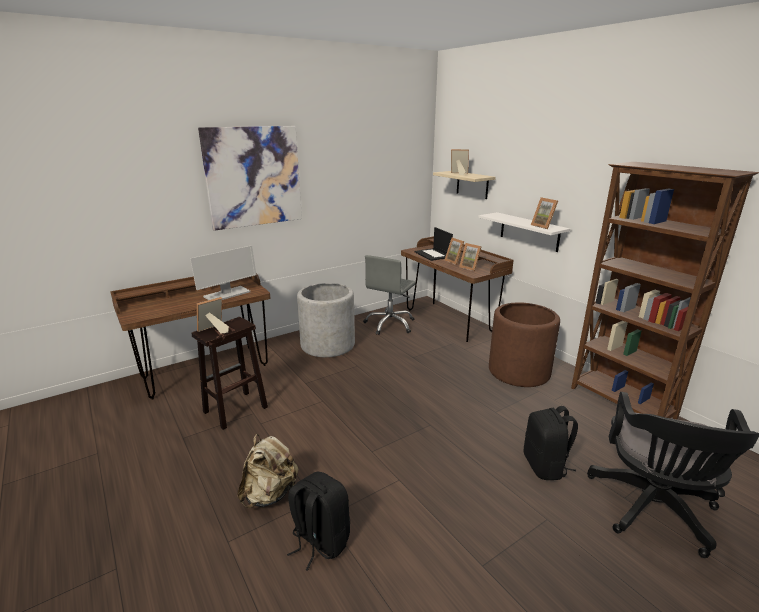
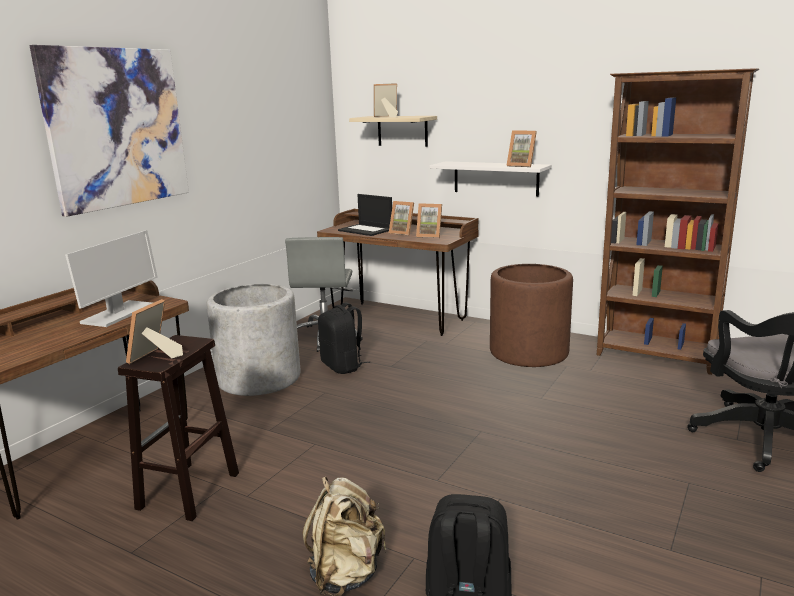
camera: 25 degrees left, 5 degrees down
(545, 466) = (641, 435): black backpack -> black backpack (343, 366)

